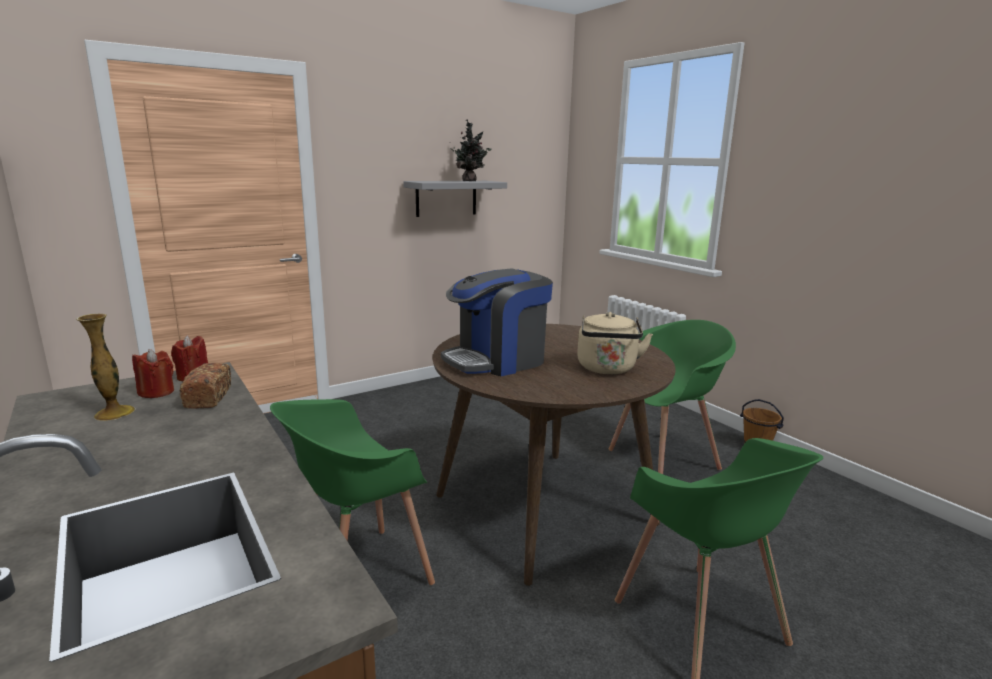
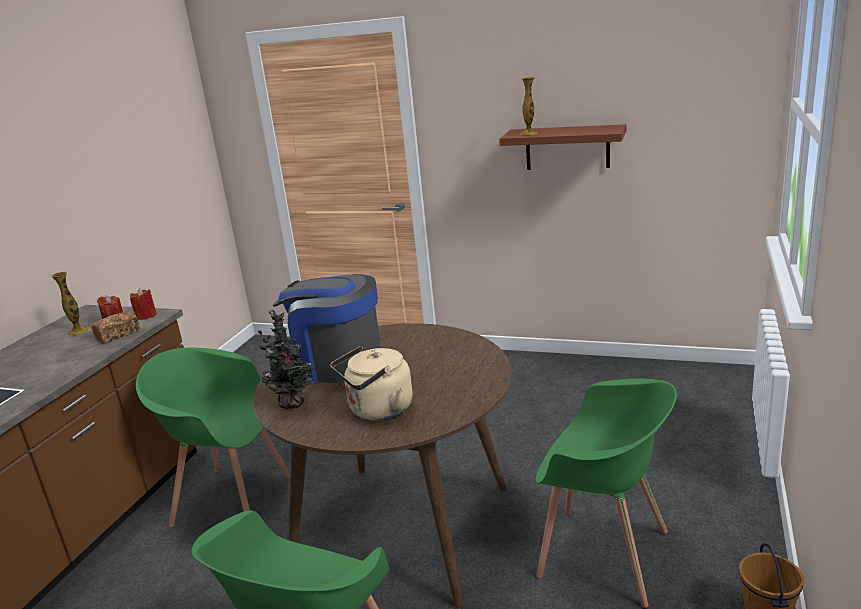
camera: 55 degrees right, 5 degrees up
(435, 181) = (528, 133): none -> vase
(446, 198) = (567, 147): grey shelf -> brown shelf
(470, 181) = (581, 130): potted plant -> potted plant (294, 404)

